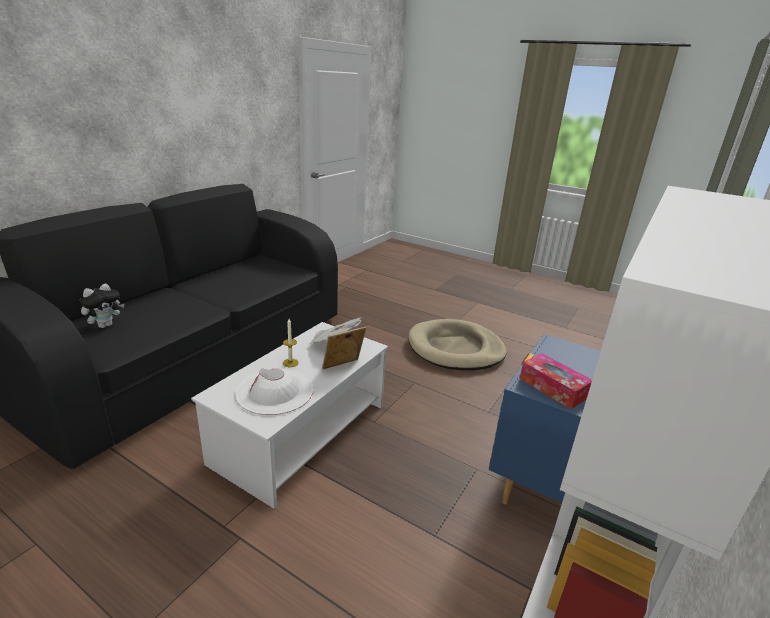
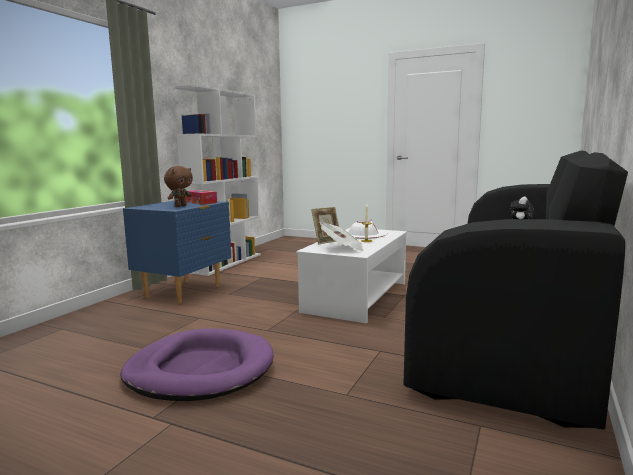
camera: 175 degrees right, 15 degrees down
(455, 349) = (200, 370): beige dog bed -> purple dog bed
(564, 362) = (180, 206): none -> brown plush toy

